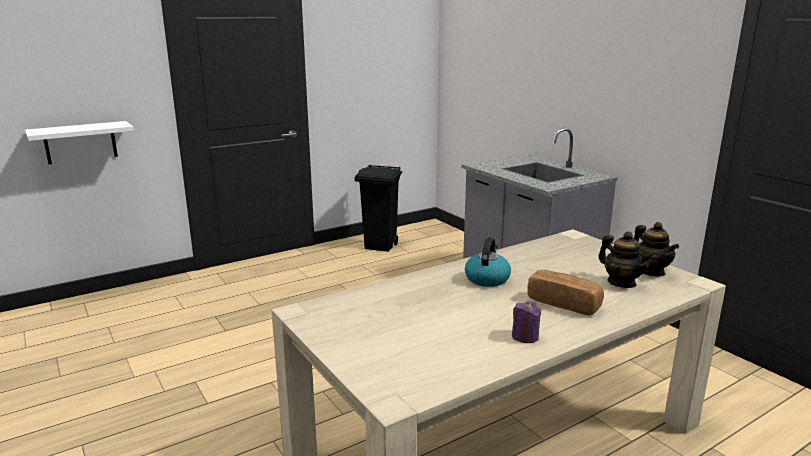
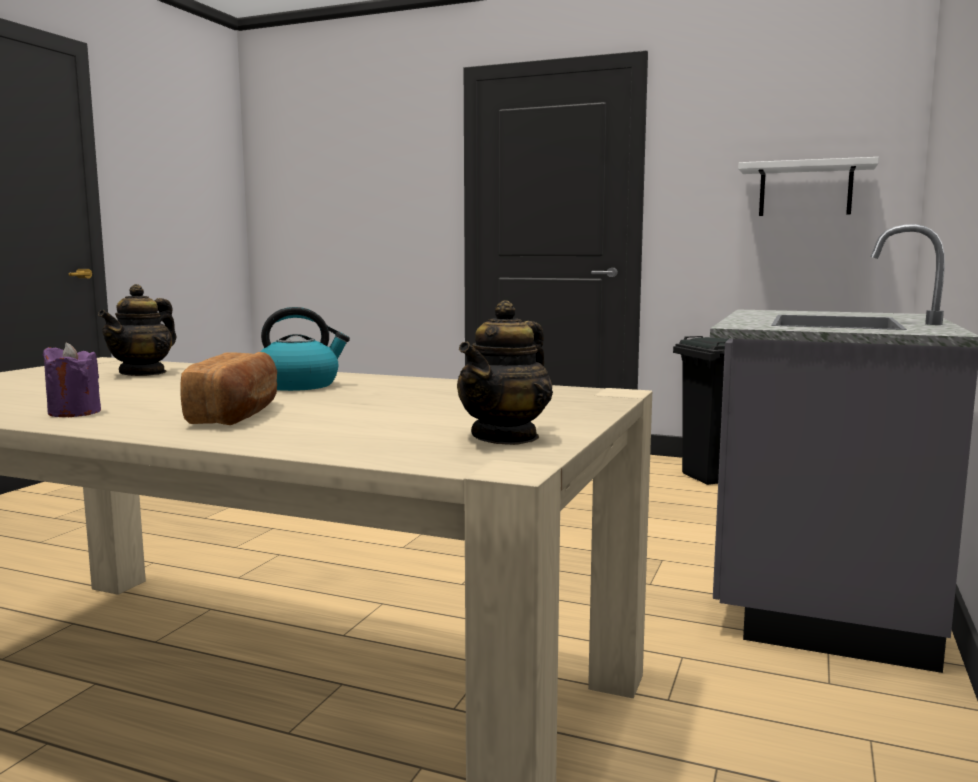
camera: 55 degrees right, 10 degrees down
(80, 142) = (368, 255): white shelf -> white shelf (805, 190)
(621, 283) = (397, 428): teapot -> teapot (143, 373)

